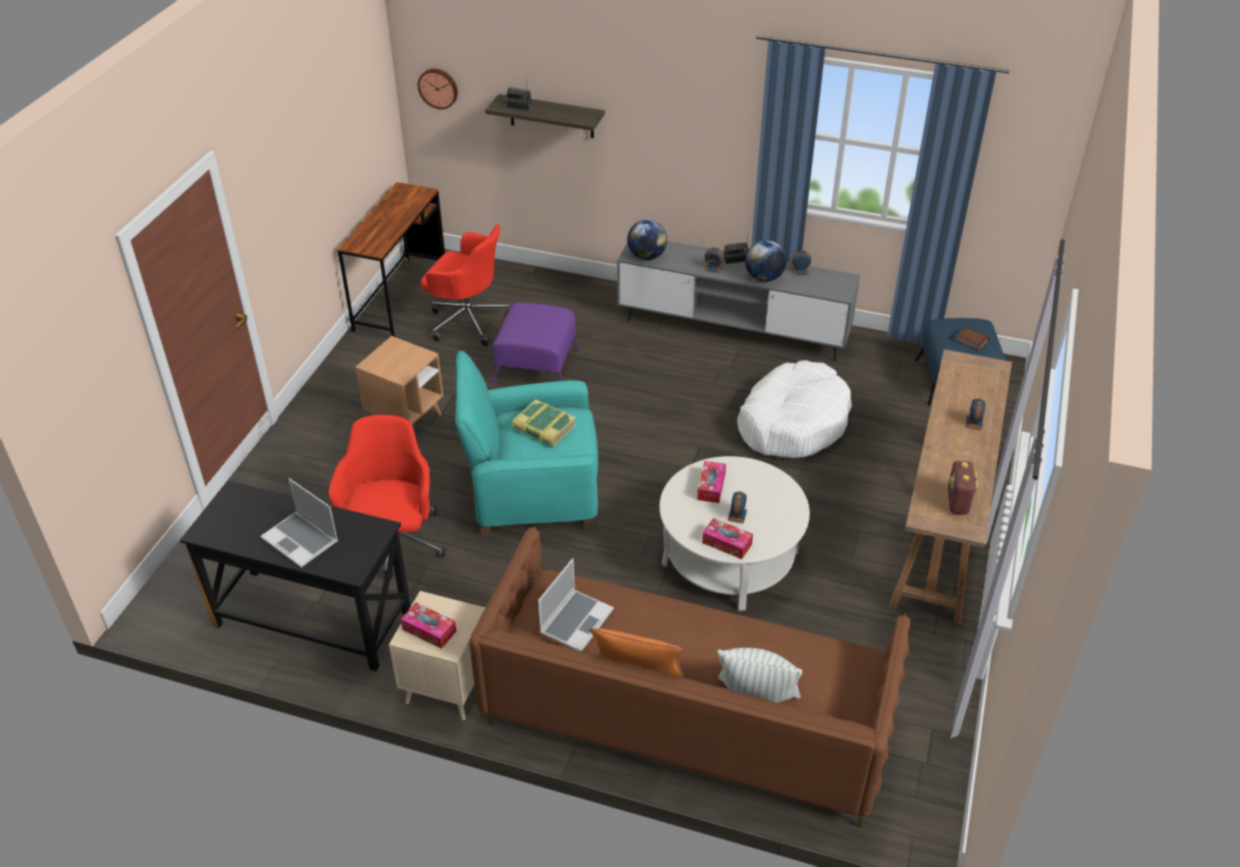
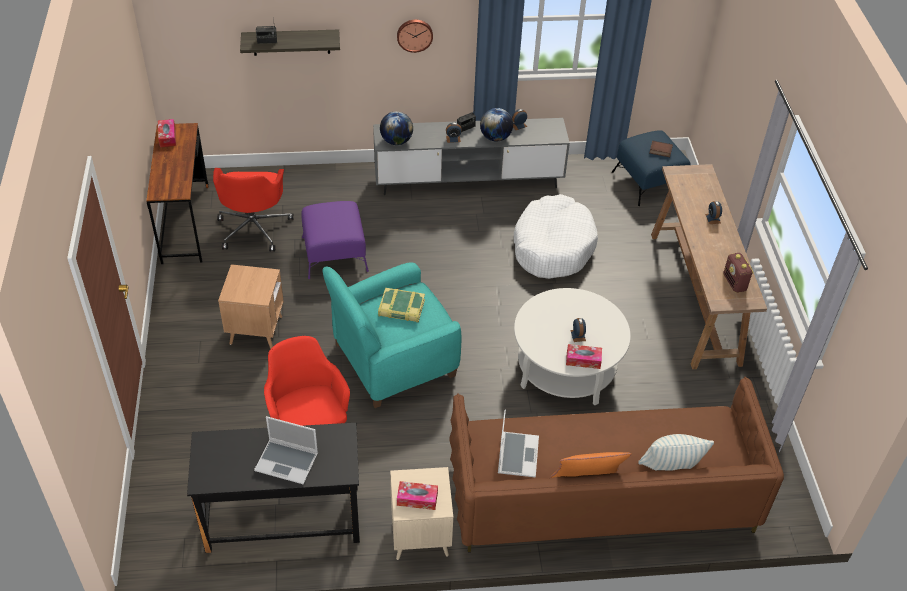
camera: 25 degrees left, 5 degrees up
(438, 87) = (183, 36): wall clock -> wall clock (414, 34)
(468, 319) = (254, 227): red office chair -> red office chair turned 90 degrees clockwise
(711, 487) = (547, 319): tissue box -> tissue box (167, 137)

